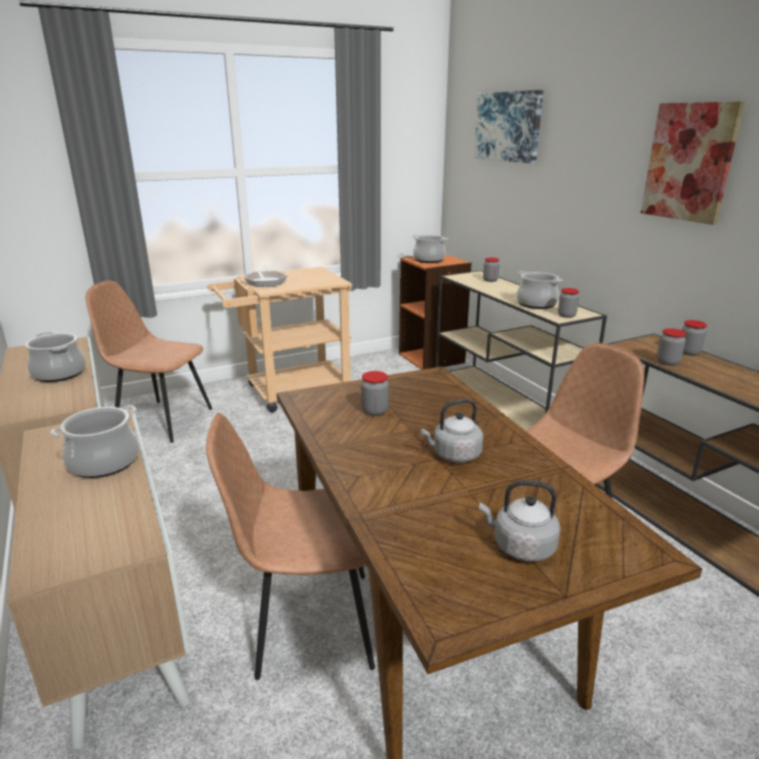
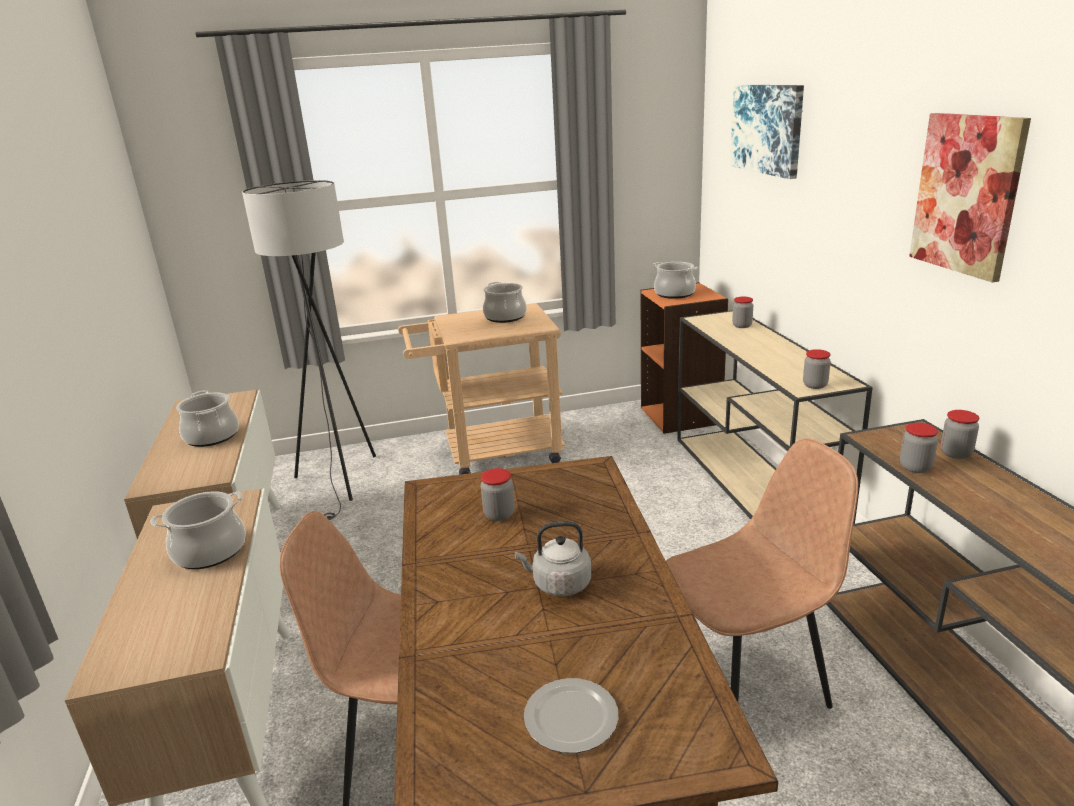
camera: 15 degrees right, 0 degrees up
(162, 420) = (343, 481): brown chair -> grey floor lamp
(266, 281) = (460, 325): frying pan -> none
(520, 547) = (569, 718): grey kettle -> plate
(536, 304) = (784, 365): cooking pot -> cooking pot (505, 317)

